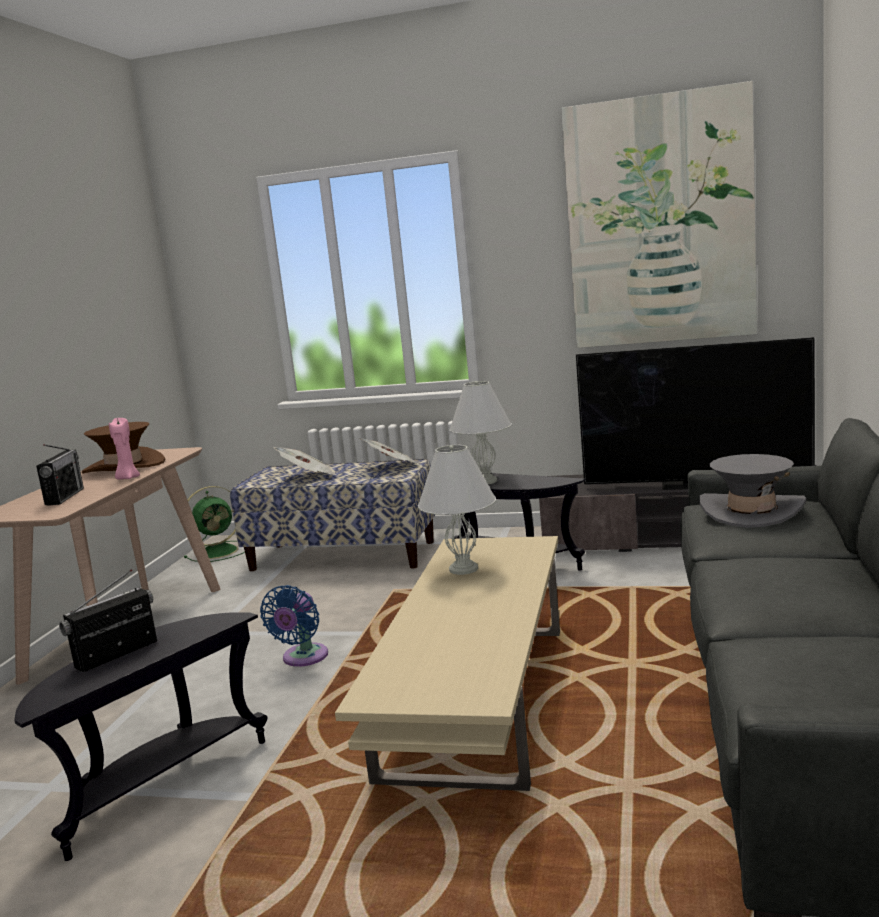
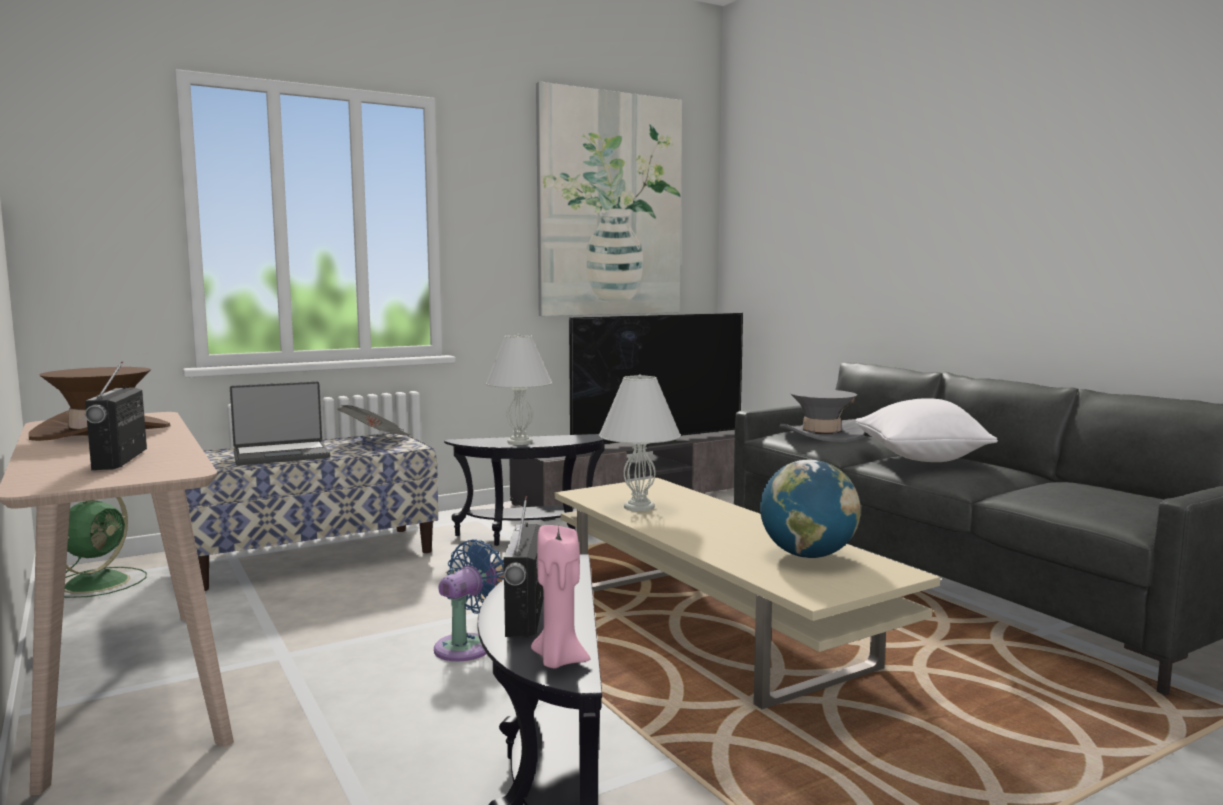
camera: 45 degrees left, 5 degrees down
(65, 497) = (120, 460): radio -> radio turned 150 degrees counterclockwise
(127, 478) = (166, 438): pink candle -> pink candle (558, 661)
(303, 658) = (467, 646): blue fan -> blue fan turned 120 degrees counterclockwise
(308, 476) = (281, 455): newspaper -> laptop
(462, 657) = (807, 555): none -> globe
(773, 569) = (920, 460): none -> white pillow

